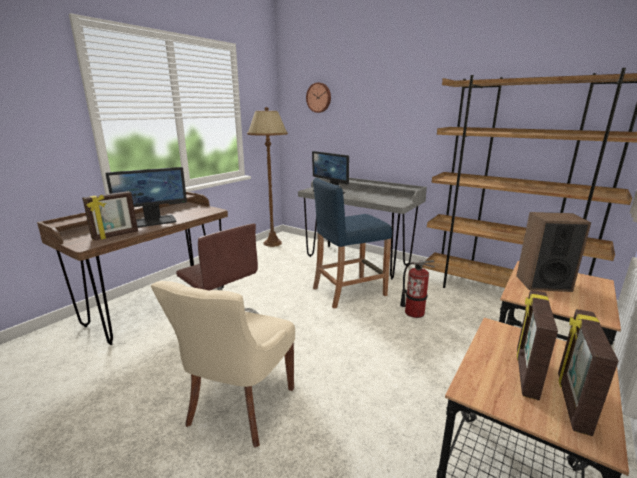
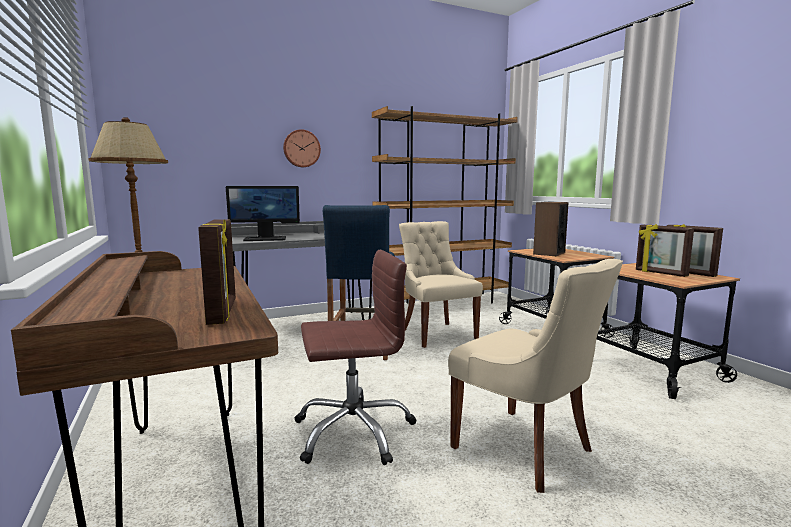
camera: 60 degrees left, 10 degrees down
(154, 221) = (190, 292): monitor -> none
(319, 97) = (191, 115): wall clock -> wall clock (301, 148)
(414, 312) = (436, 334): fire extinguisher -> beige chair

